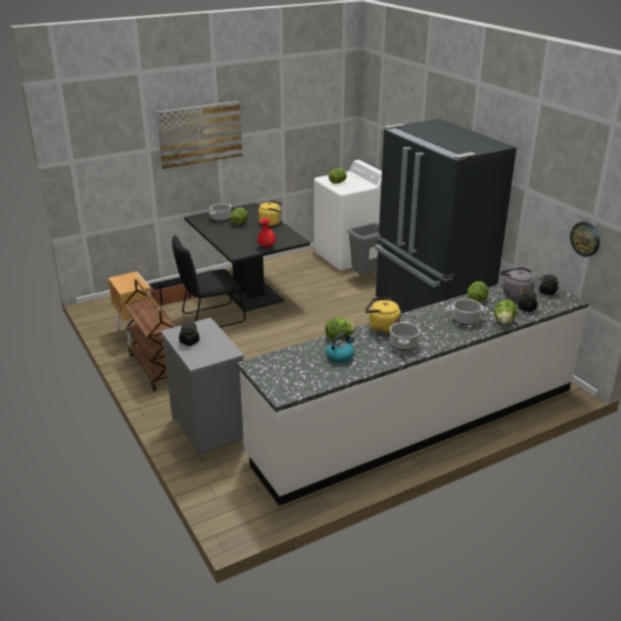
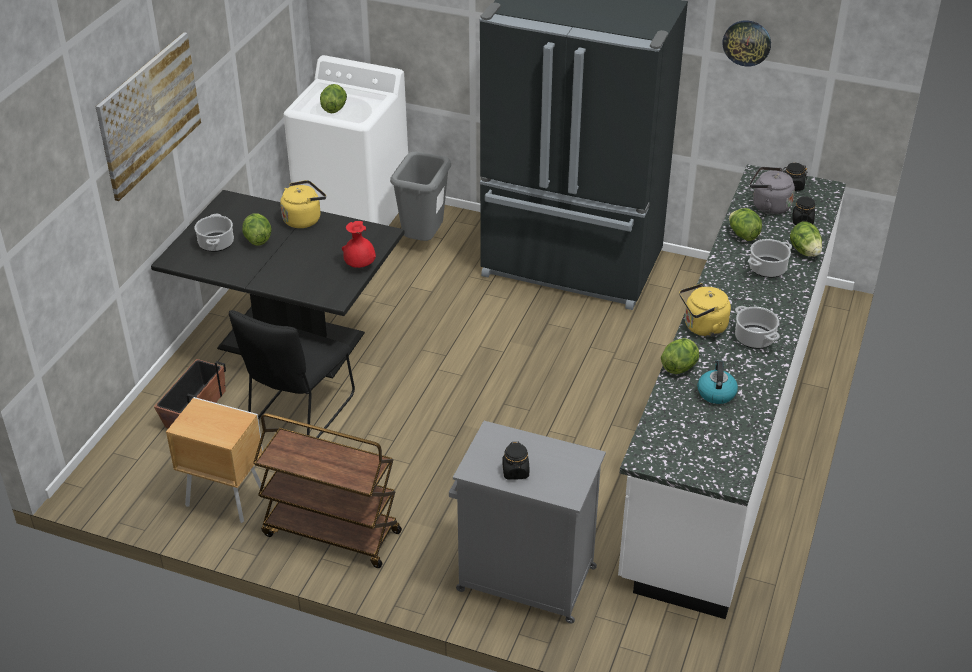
camera: 40 degrees left, 10 degrees up
(585, 239) = (821, 103): wall clock -> wall clock (747, 42)

